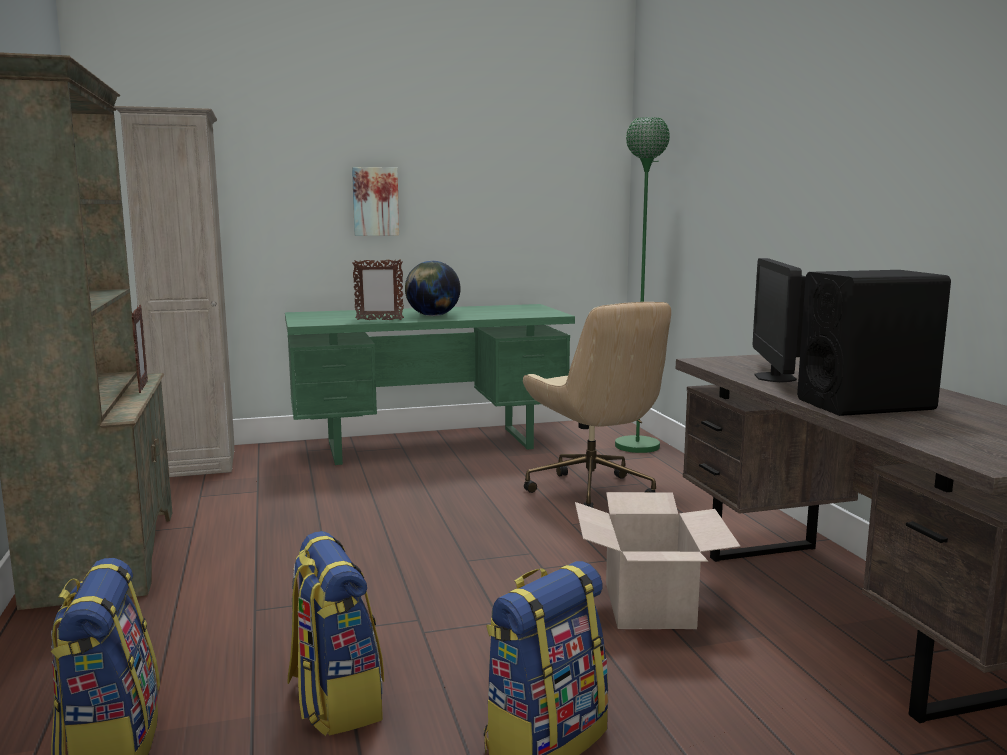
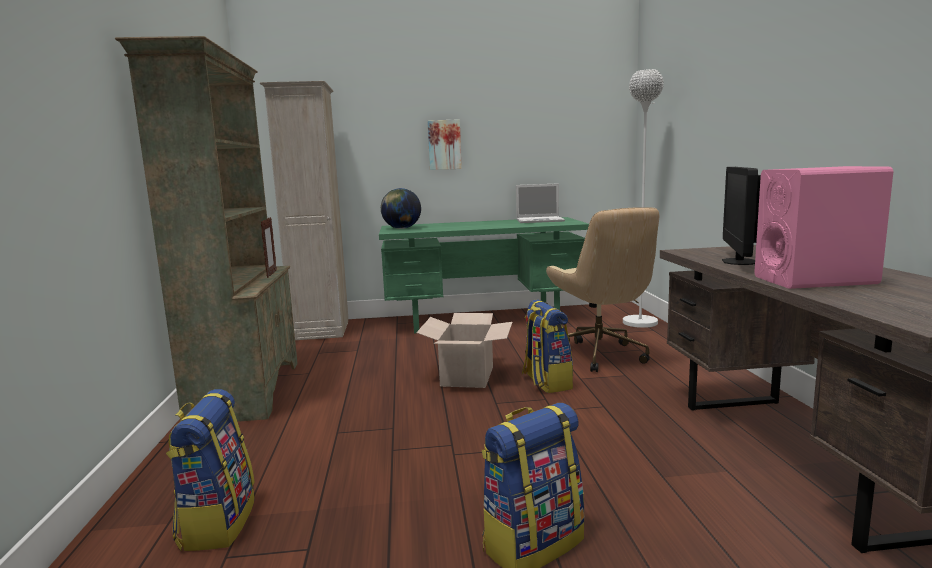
camera: 10 degrees right, 0 degrees up
(334, 701) = (379, 502): backpack -> backpack (546, 382)
(379, 320) = (444, 229): picture frame -> none
(432, 316) = (484, 225): globe -> globe (401, 228)
(507, 309) = (541, 220): none -> laptop
(637, 446) = (640, 322): green floor lamp -> white floor lamp
(647, 605) = (631, 441): cardboard box -> cardboard box (467, 376)
(865, 404) = (814, 280): black speaker -> pink speaker

